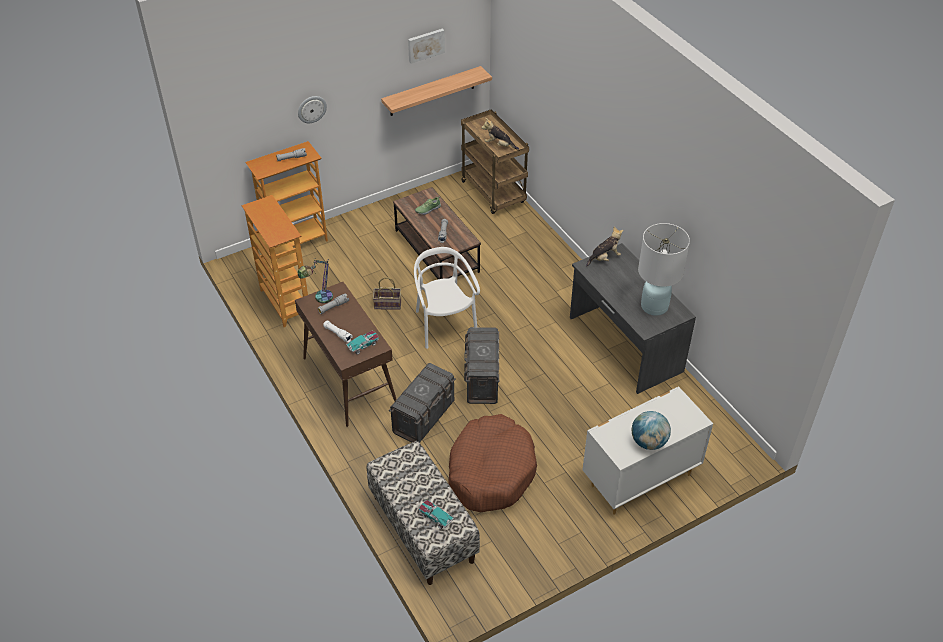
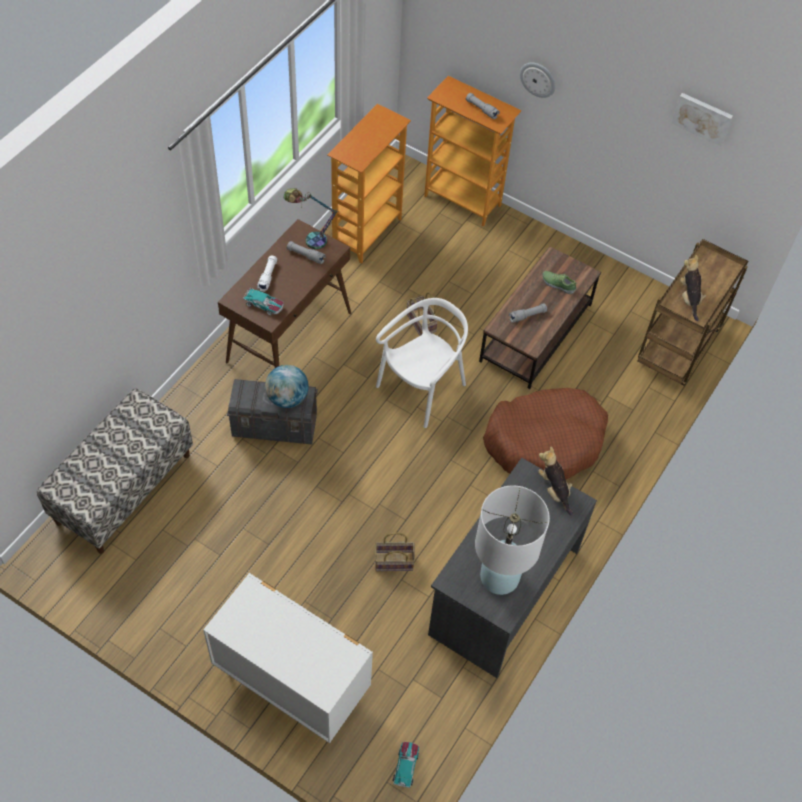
camera: 60 degrees right, 10 degrees up
(432, 91) = (690, 179): shelf -> none
(435, 516) = (90, 478): toy car -> toy car (406, 766)
(482, 379) = (360, 459): grey storage box -> none
(490, 471) = (230, 521): brown dog bed -> brown dog bed (545, 441)
(574, 392) = (393, 562): none -> basket
(604, 258) = (554, 490): plush toy -> plush toy turned 150 degrees counterclockwise
(648, 442) = (261, 646): globe -> globe (287, 398)

